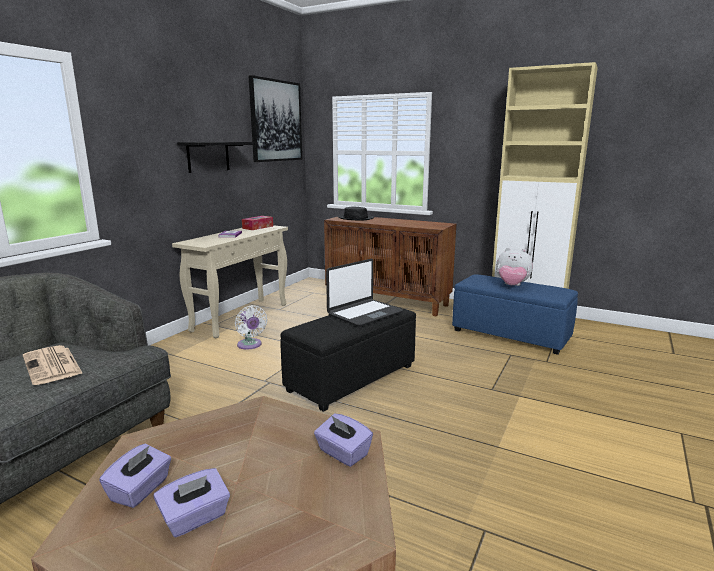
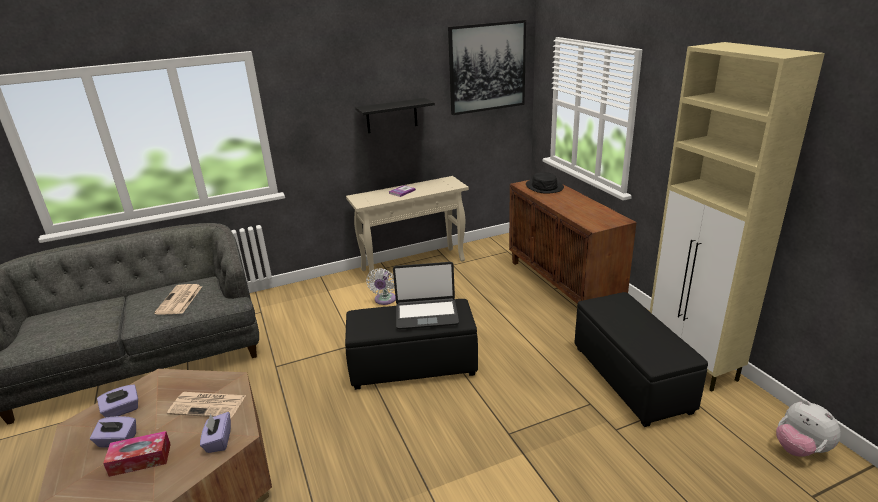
camera: 40 degrees right, 10 degrees up
(258, 227) = (441, 183): tissue box -> tissue box (140, 459)
(268, 434) = (208, 405): none -> newspaper
(511, 335) = (631, 379): blue ottoman -> black ottoman
(512, 286) = (630, 326): plush toy -> plush toy (800, 449)

